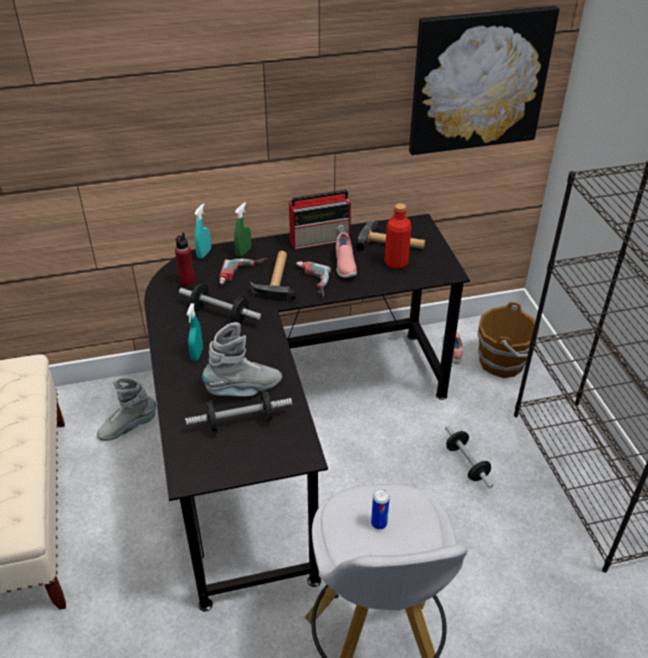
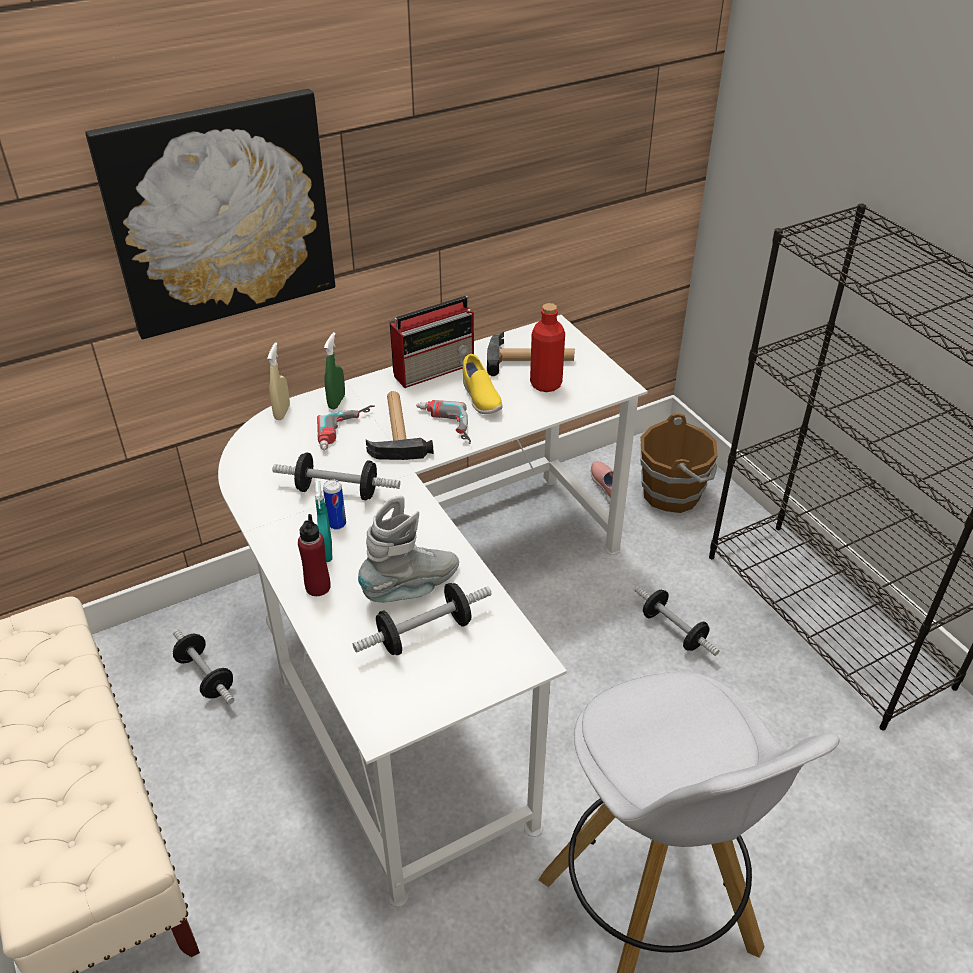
camera: 15 degrees left, 0 degrees up
(128, 427) = (205, 676): grey boot -> dumbbell
(187, 281) = (273, 455): red bottle -> red bottle (318, 587)
(204, 253) = (282, 412): turquoise spray bottle -> beige spray bottle
(286, 432) = (429, 637): black desk -> white desk
(344, 265) = (480, 398): pink shoe -> yellow shoe
(379, 523) = (662, 730): can -> can (337, 524)
(478, 81) = (612, 130): picture -> picture (220, 214)

